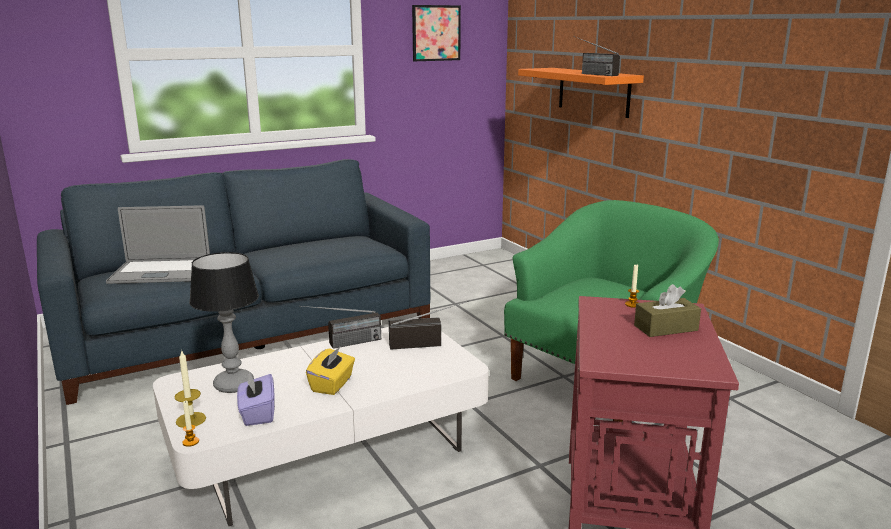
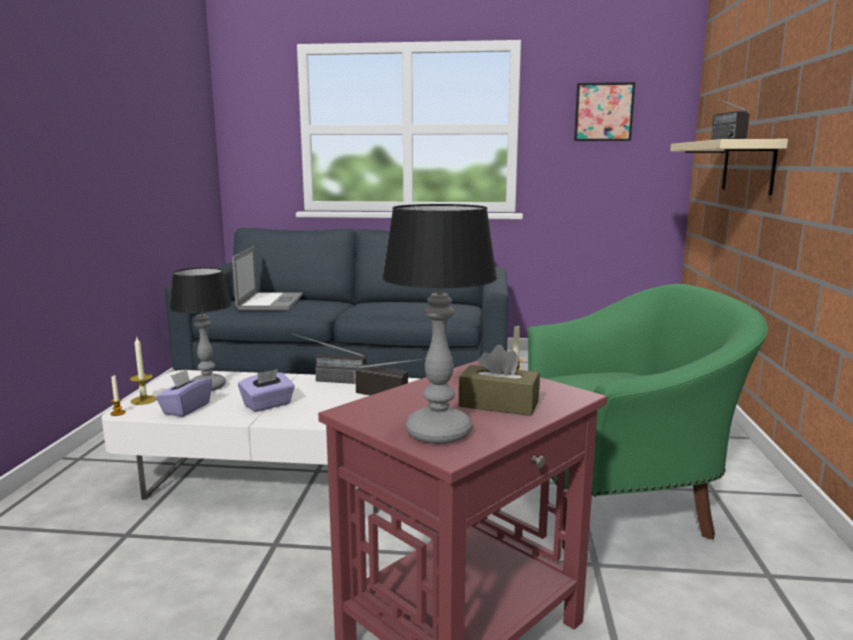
camera: 35 degrees right, 5 degrees down
(160, 272) = (271, 302): laptop -> laptop turned 120 degrees counterclockwise
(332, 384) = (268, 405): yellow tissue box -> purple tissue box
(593, 91) = (748, 167): orange shelf -> beige shelf
(678, 358) = (439, 432): none -> table lamp

